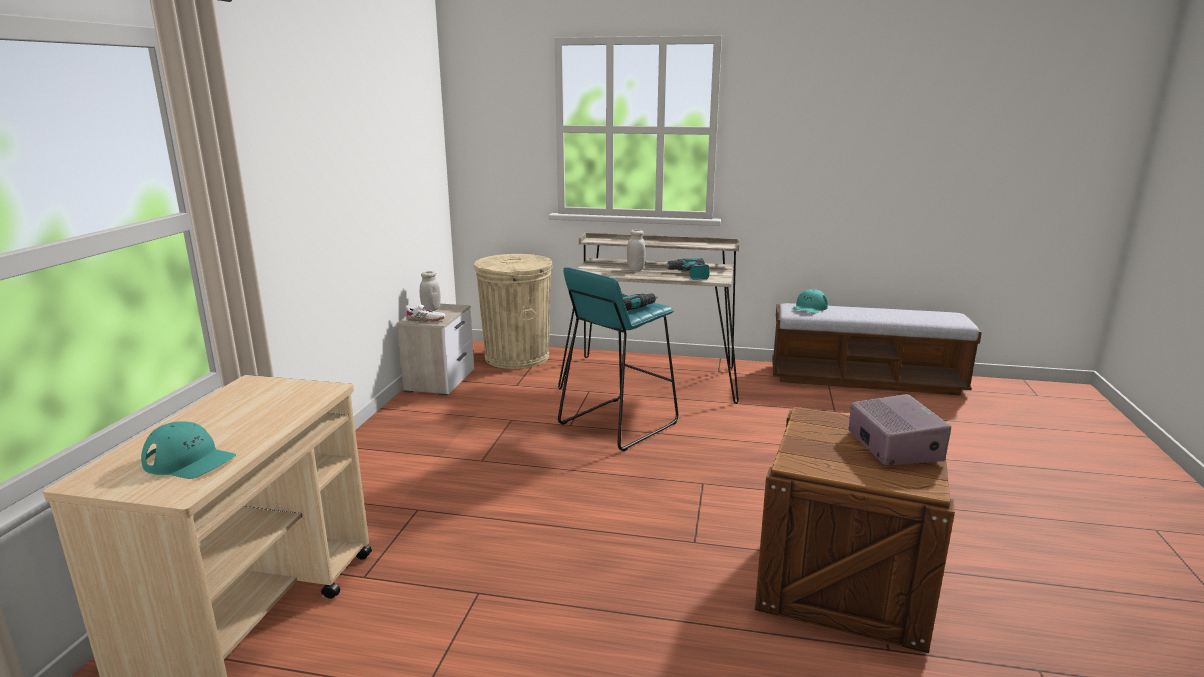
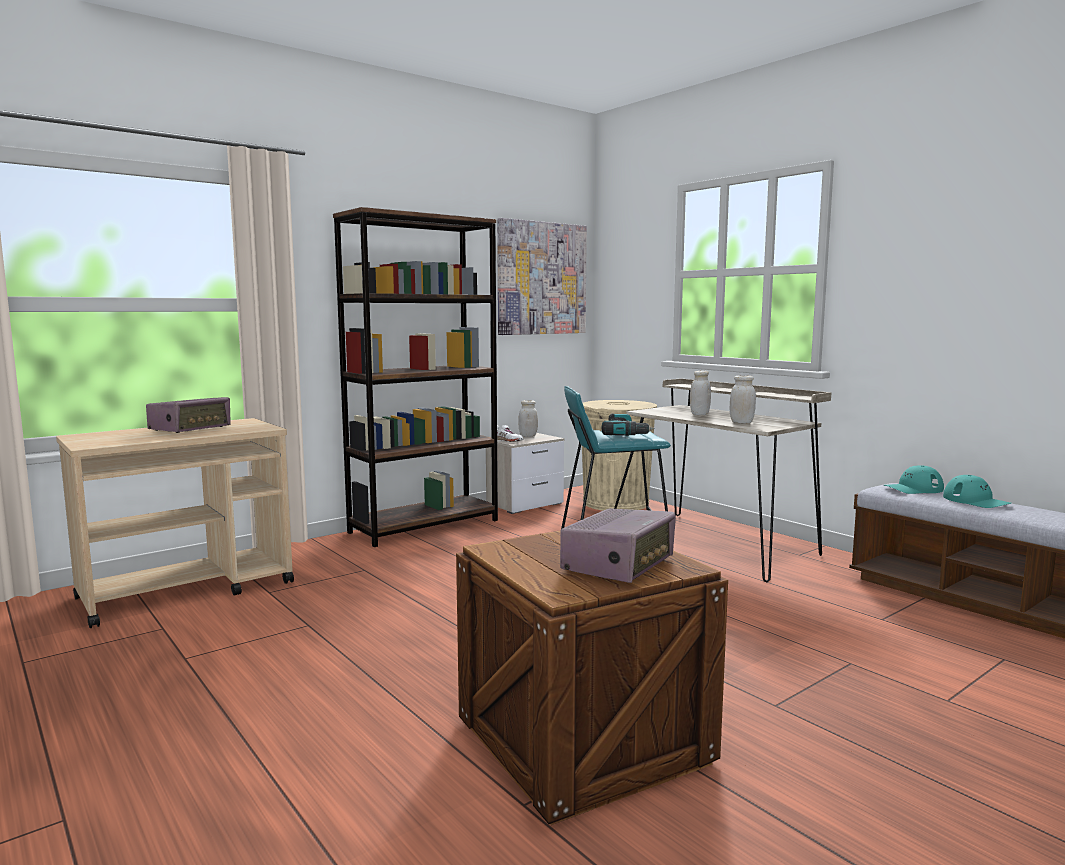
camera: 40 degrees right, 10 degrees down
(189, 461) = (126, 438): turquoise cap -> turquoise cap (976, 501)
(228, 417) = (191, 429): none -> radio
(385, 436) = (425, 526): none -> brown bookcase
(414, 134) = (541, 278): none -> picture
(689, 275) = (741, 422): power drill -> white jar

